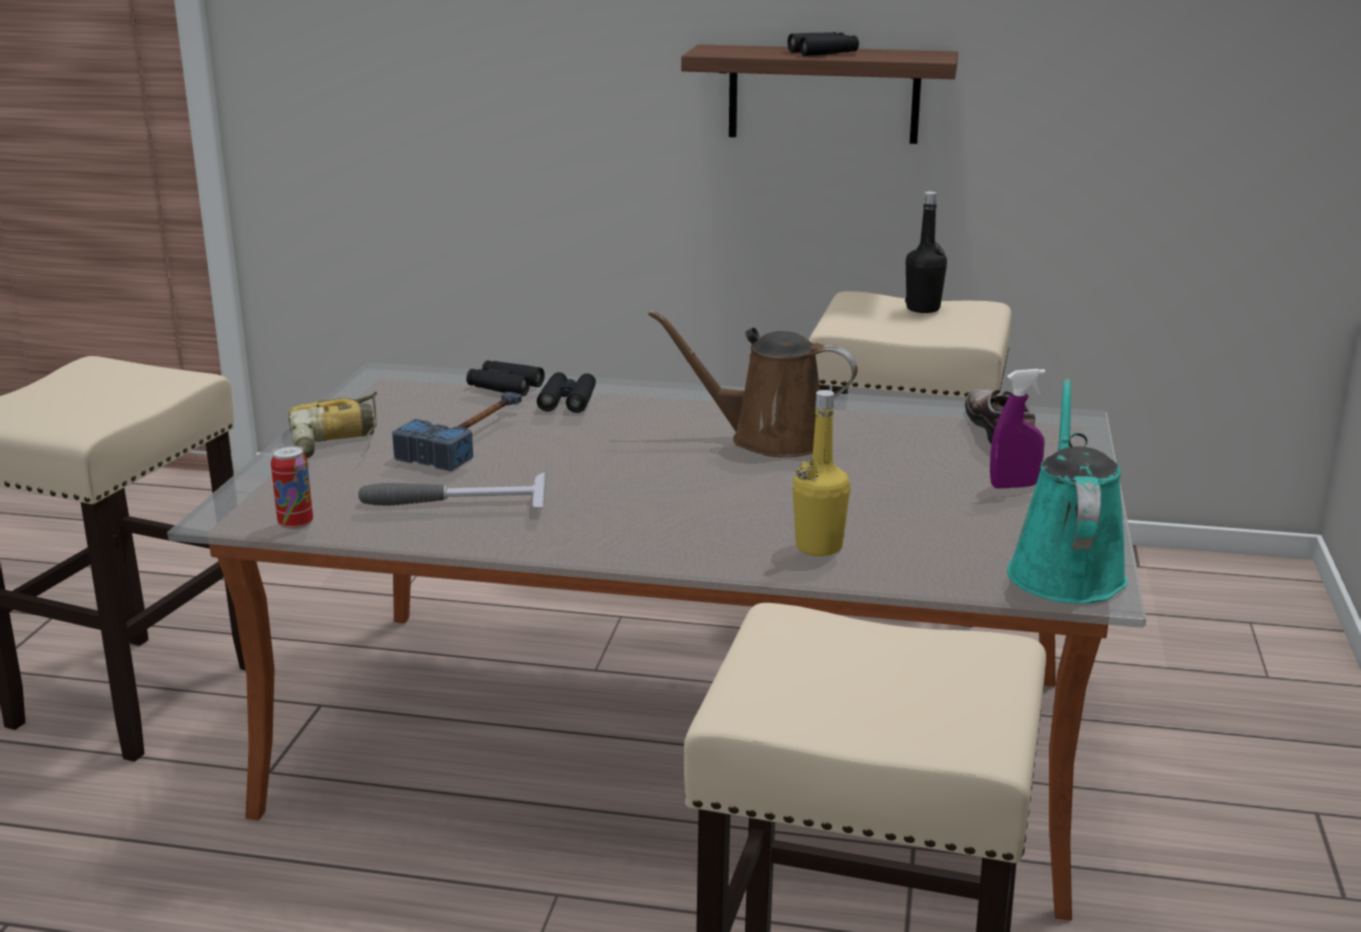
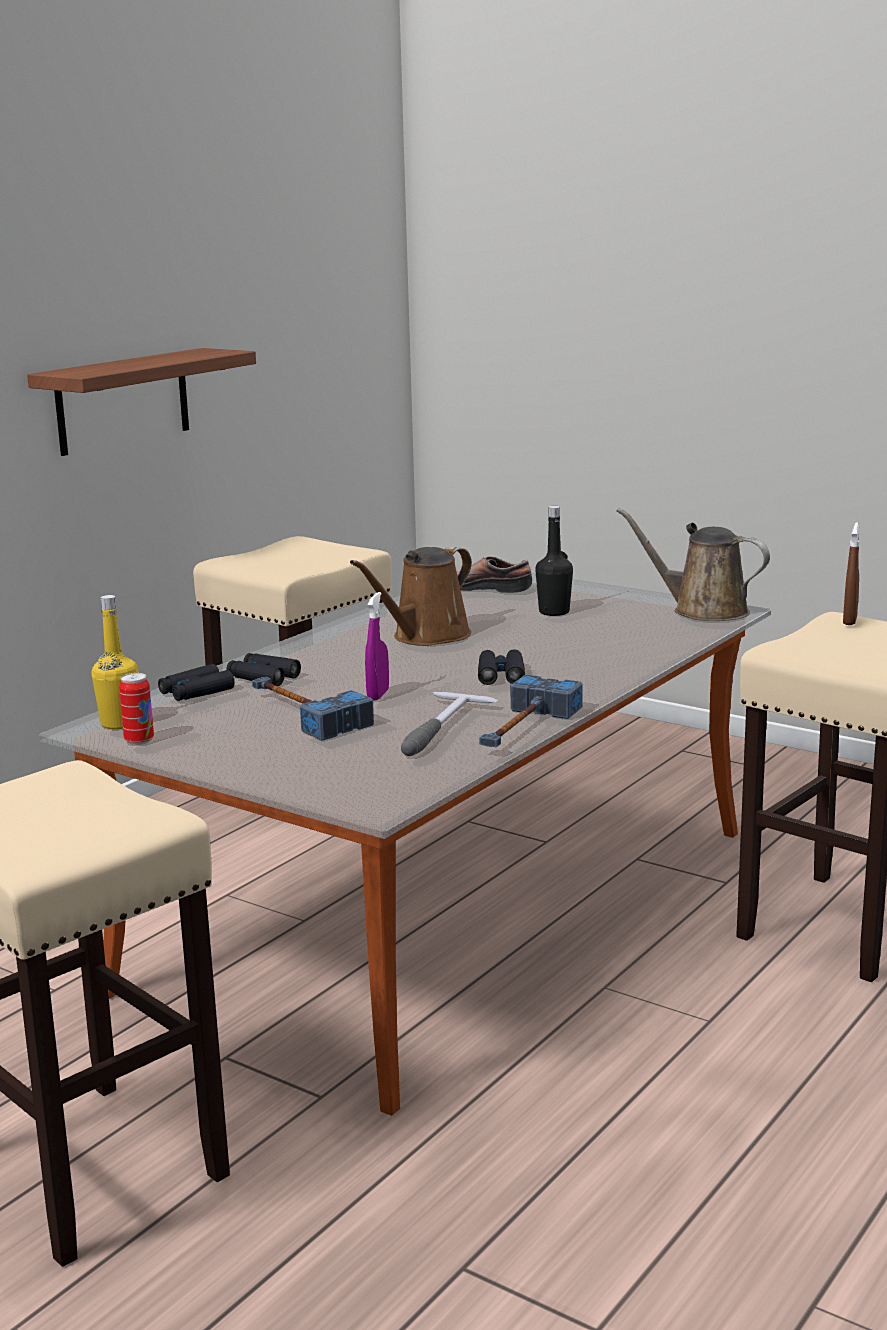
camera: 65 degrees left, 5 degrees down
(295, 524) = (425, 782): can -> can (139, 741)
(337, 439) = (242, 756): power drill -> none
(479, 540) = (522, 729): none -> hammer
(818, 547) = (622, 651): yellow bottle -> yellow bottle (119, 723)
(823, 52) = (148, 361): black binoculars -> black binoculars (501, 675)
(923, 308) = (277, 552): black bottle -> black bottle (554, 612)
(979, 657) = (850, 621): none -> brown spray bottle
(1014, 486) = (575, 600): purple spray bottle -> purple spray bottle (378, 695)
(1064, 570) = (703, 611): turquoise watering can -> brown watering can

